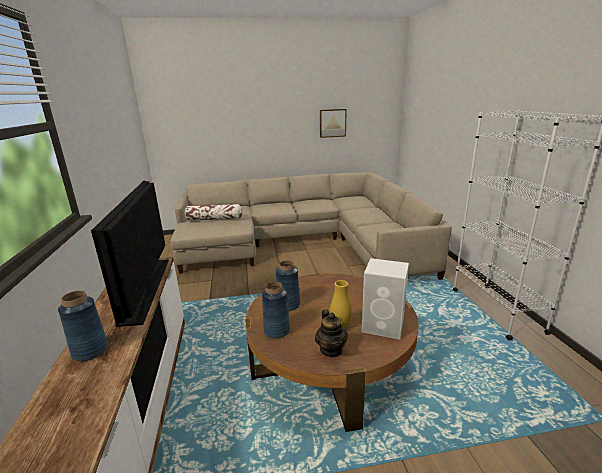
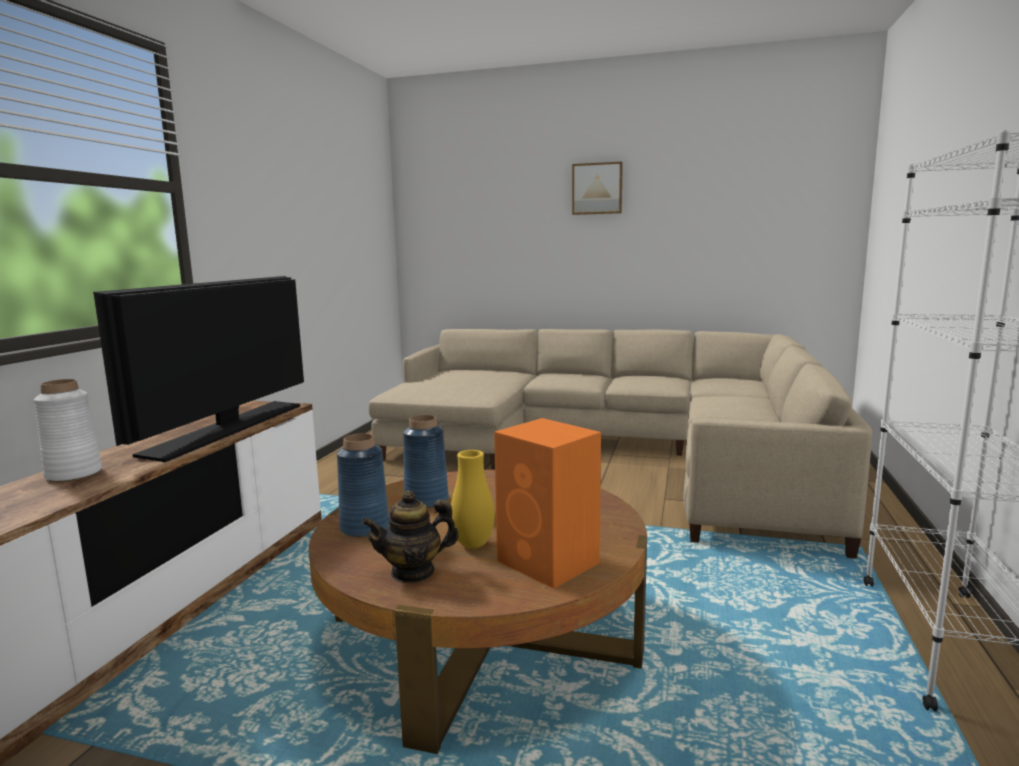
camera: 25 degrees right, 10 degrees down
(90, 351) = (74, 474): blue vase -> white vase
(214, 219) = (456, 382): pillow -> none
(331, 350) = (413, 572): teapot -> teapot turned 60 degrees clockwise
(332, 123) = (711, 236): picture -> picture (597, 188)
(384, 326) = (549, 563): white speaker -> orange speaker

